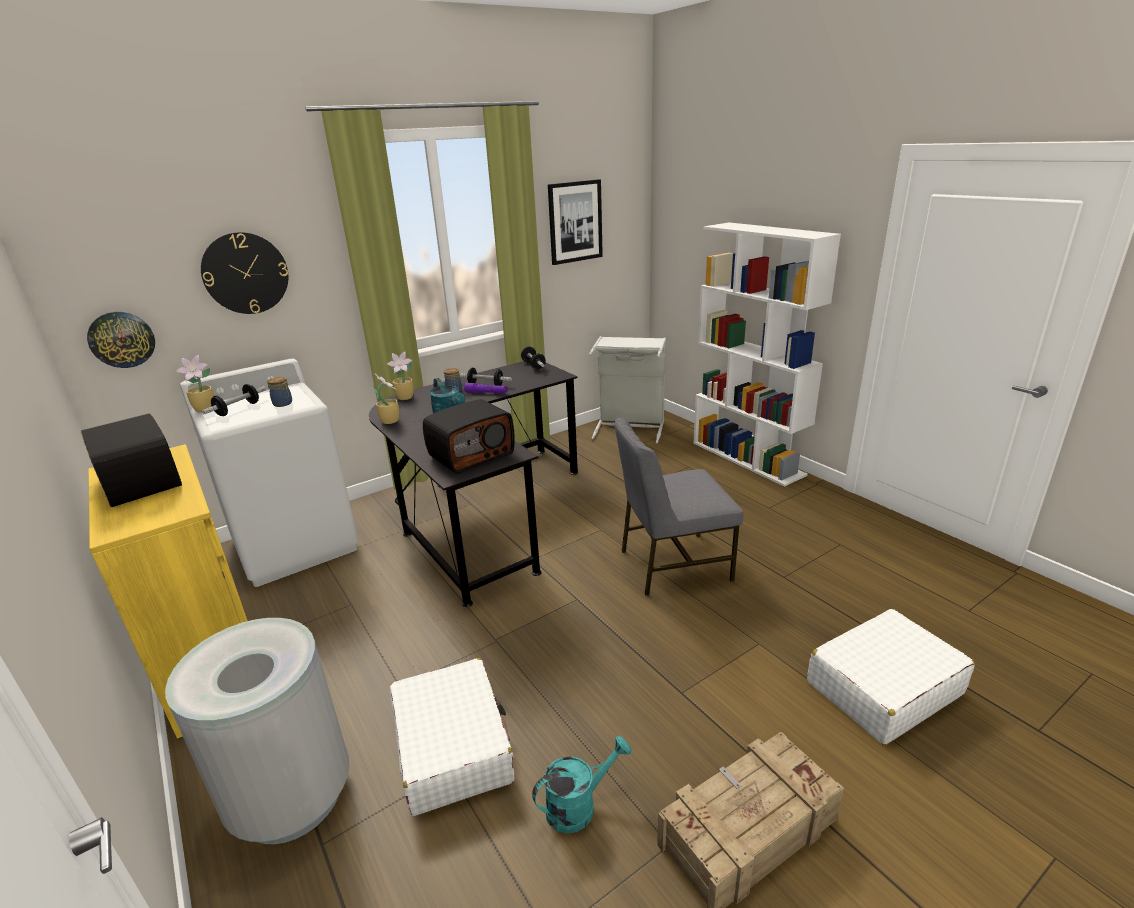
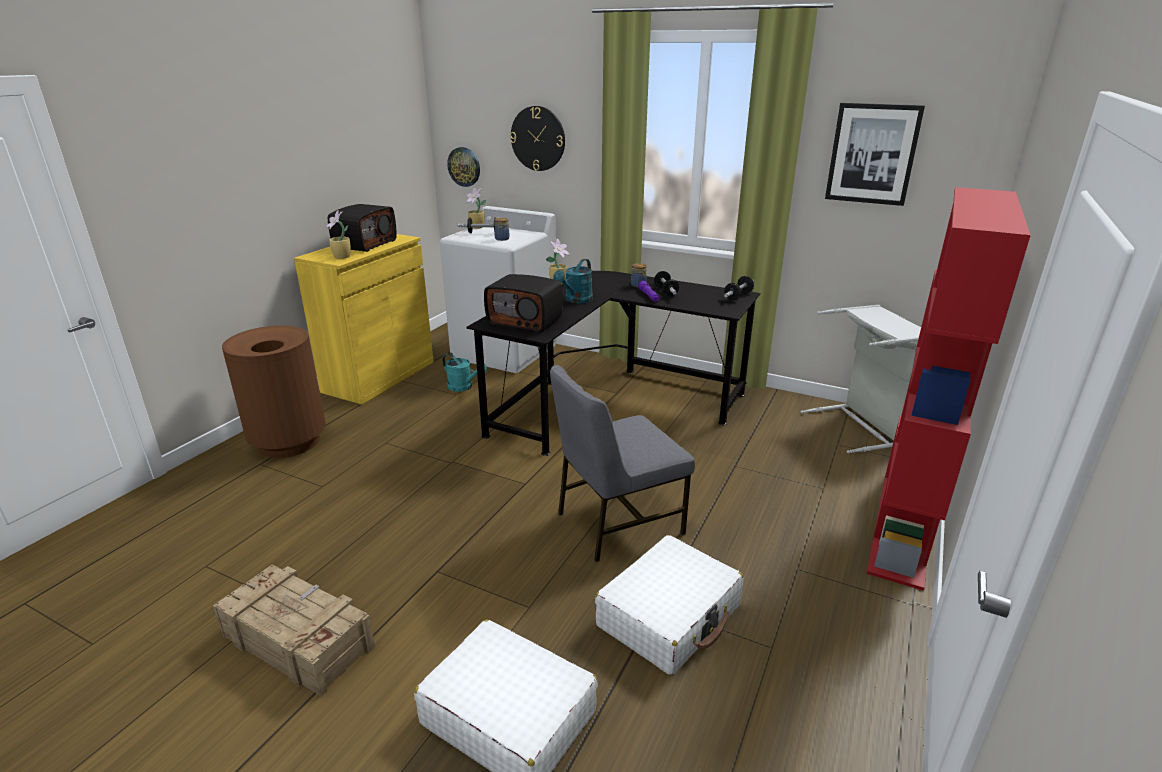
camera: 60 degrees right, 0 degrees up
(291, 797) = (289, 441): grey trash can -> brown trash can
(406, 397) = (605, 275): potted plant -> potted plant (342, 257)
(453, 746) = (342, 480): white suitcase -> white suitcase (669, 616)
(579, 805) = (306, 548): turquoise watering can -> turquoise watering can (464, 387)
(672, 564) = (617, 522): grey chair -> grey chair turned 75 degrees counterclockwise
(748, 458) = (903, 529): white bookcase -> red bookcase

